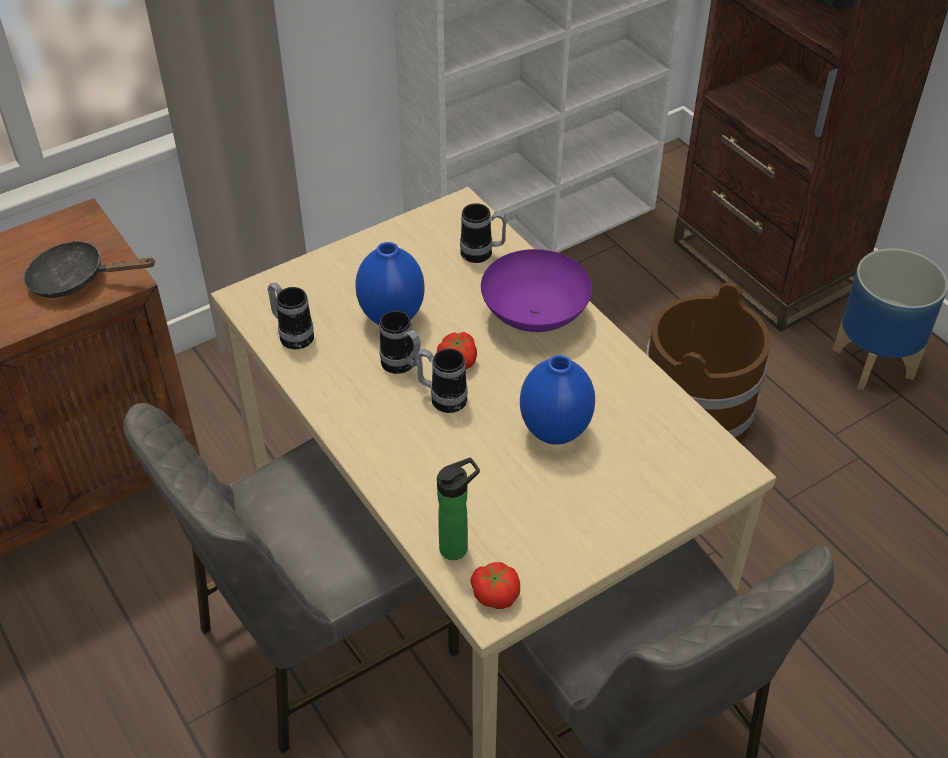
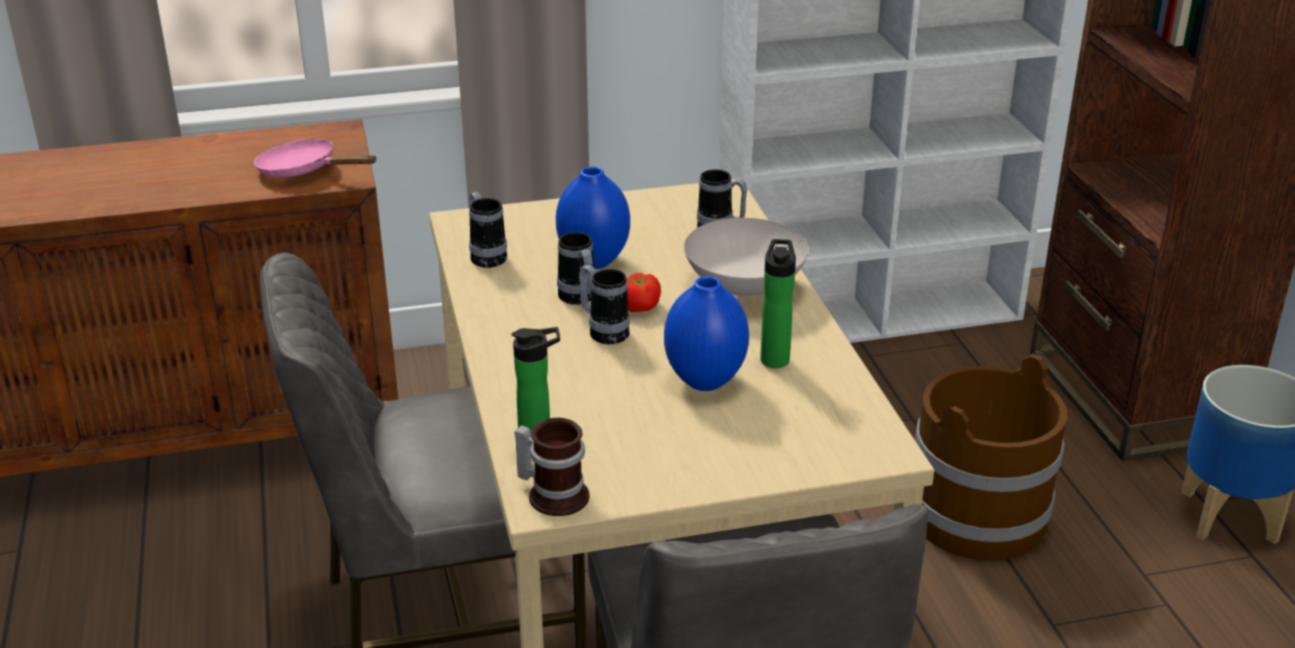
camera: 20 degrees right, 15 degrees down
(76, 279) = (304, 171): black frying pan -> pink frying pan
(495, 593) = (555, 493): tomato -> mug
(536, 316) = (746, 288): purple bowl -> white bowl
(598, 390) = (775, 357): none -> bottle

